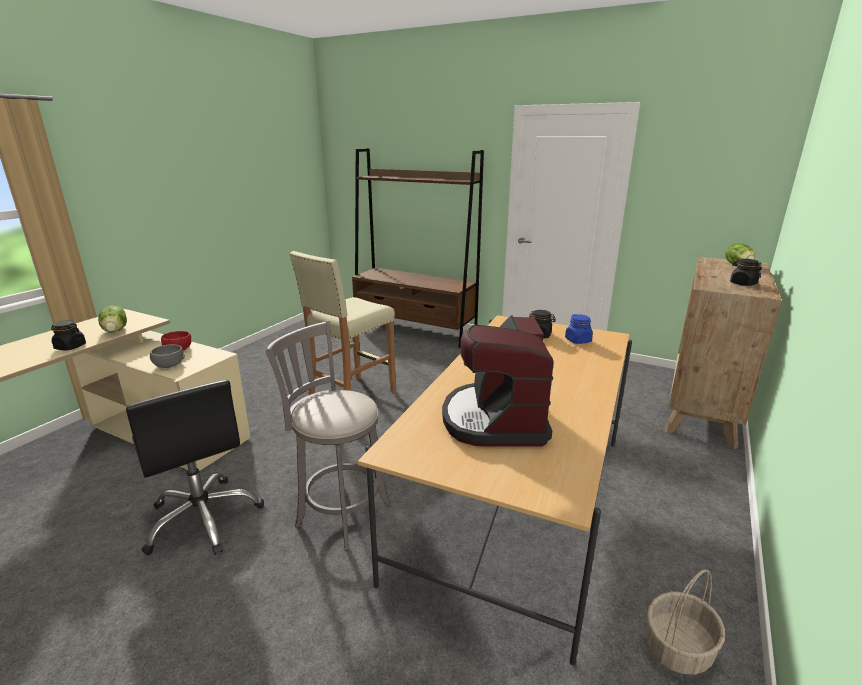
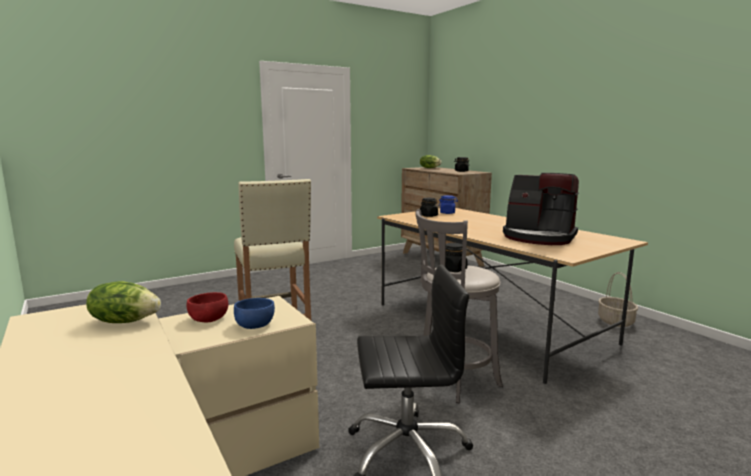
camera: 60 degrees left, 10 degrees down
(70, 347) = (141, 348): black jar -> black jar (453, 270)
(169, 364) = (255, 324): grey bowl -> blue bowl
(414, 330) = (191, 290): brown bookcase -> none

